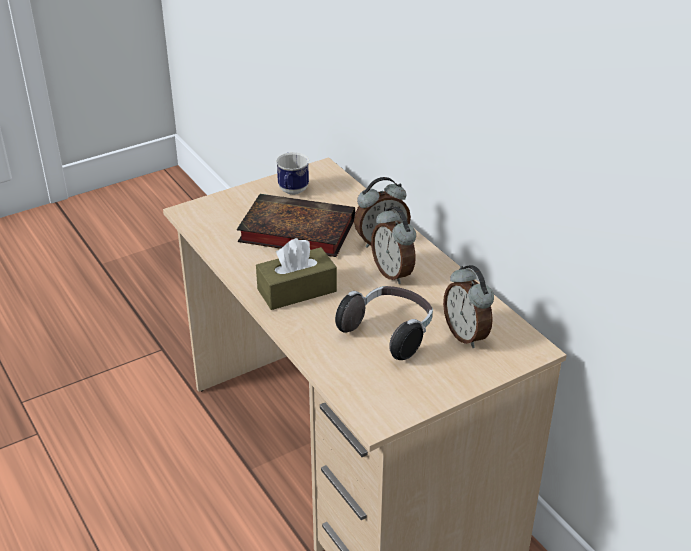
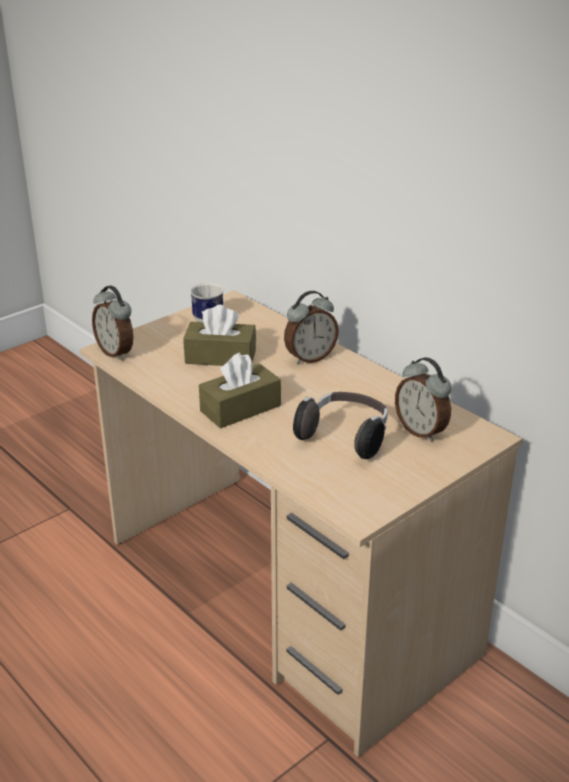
camera: 10 degrees left, 5 degrees down
(294, 231) = (220, 357): book -> brown tissue box
(393, 273) = (331, 384): alarm clock -> alarm clock (116, 352)

